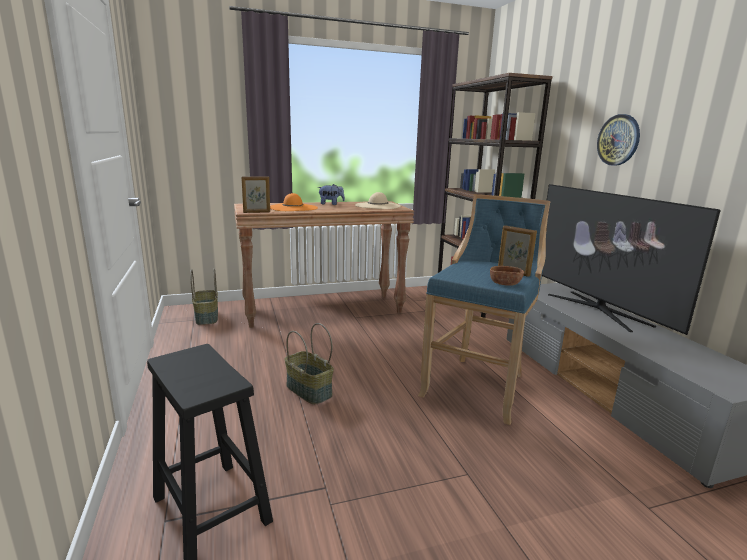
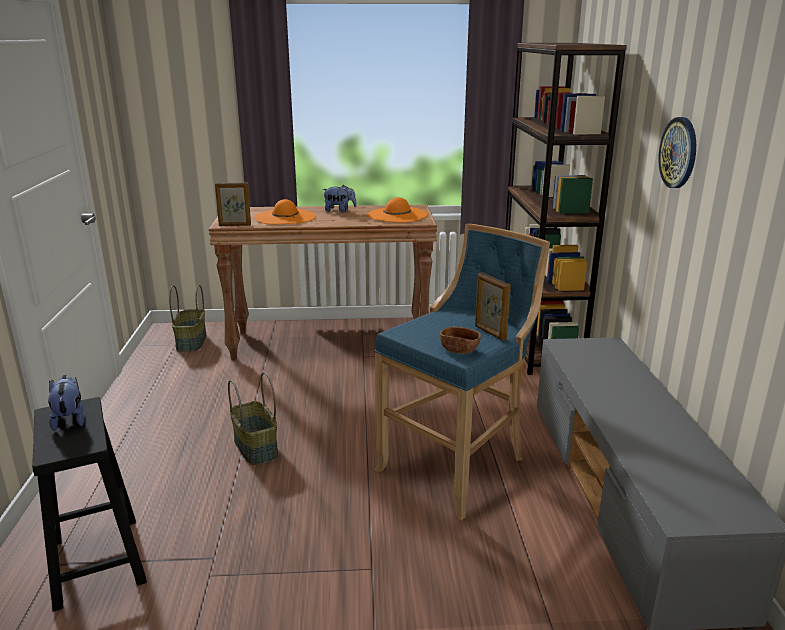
camera: 15 degrees right, 5 degrees up
(191, 364) = (69, 419): none -> plush toy
(378, 206) = (397, 215): beige hat -> orange hat
(597, 309) = (627, 385): television -> none

